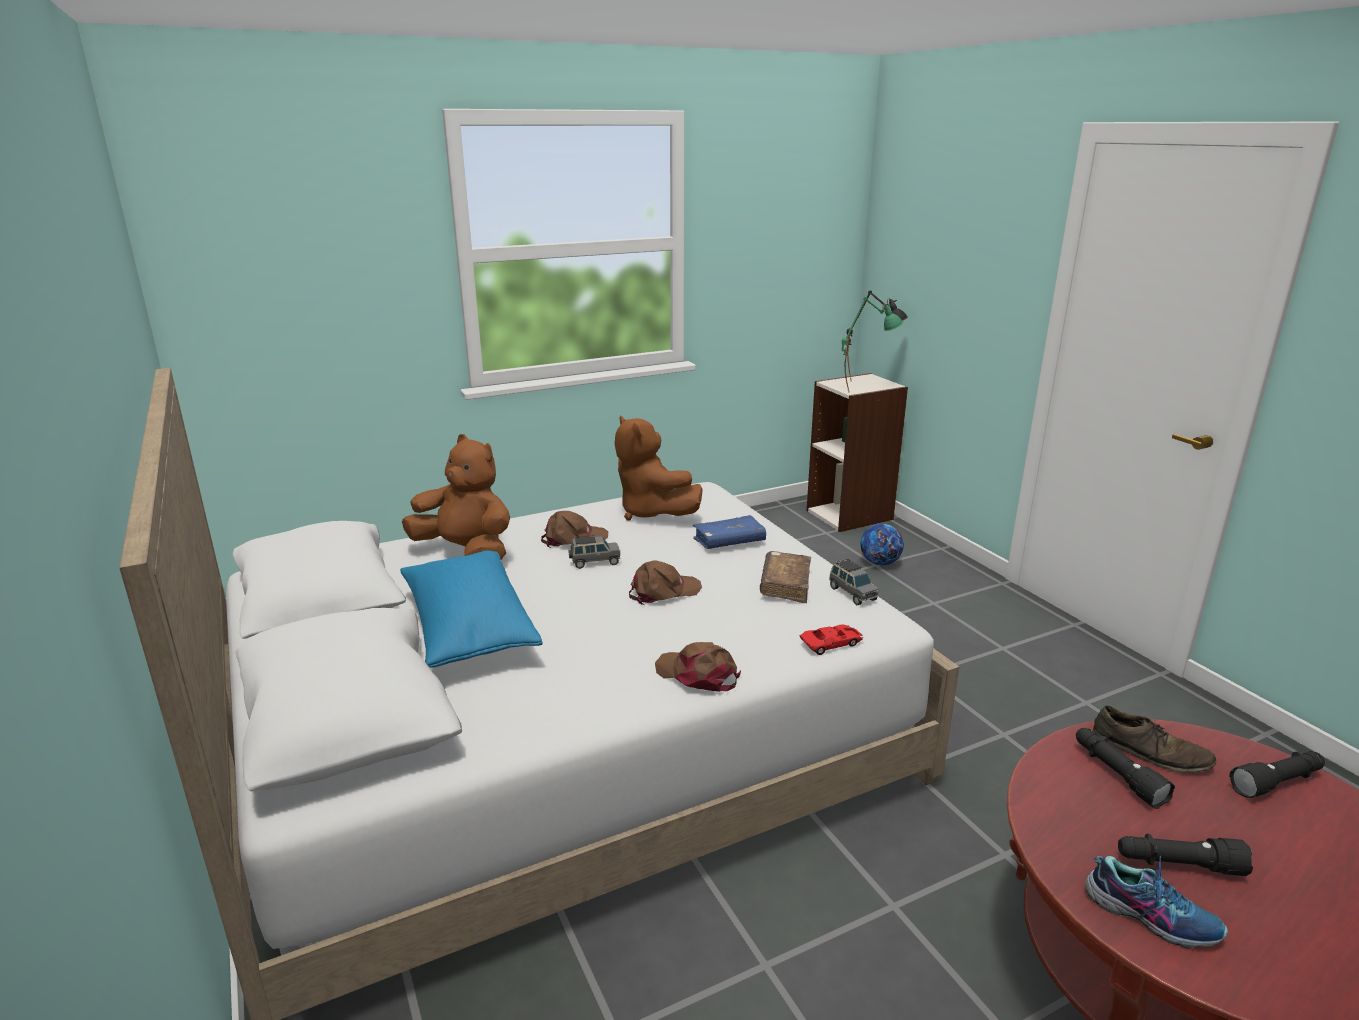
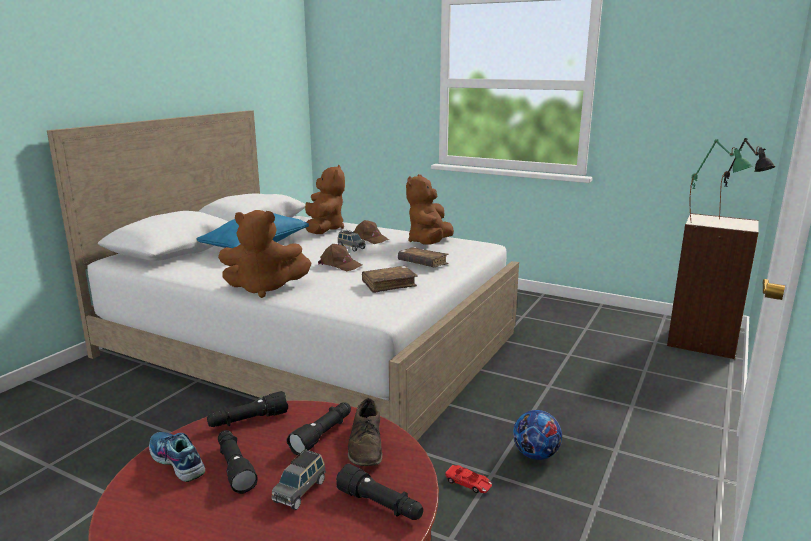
camera: 55 degrees right, 5 degrees down
(698, 674) = (264, 288): brown cap -> brown plush toy
(729, 542) = (422, 264): blue book -> brown book
(831, 643) = (334, 307): red toy car -> red toy car (468, 483)
(852, 593) = (404, 300): grey toy car -> grey toy car (300, 491)
(880, 563) = (651, 371): football -> football (535, 455)
(1056, 822) = (248, 420): none -> black flashlight
(1151, 915) = (176, 462): shoe -> shoe turned 135 degrees clockwise

